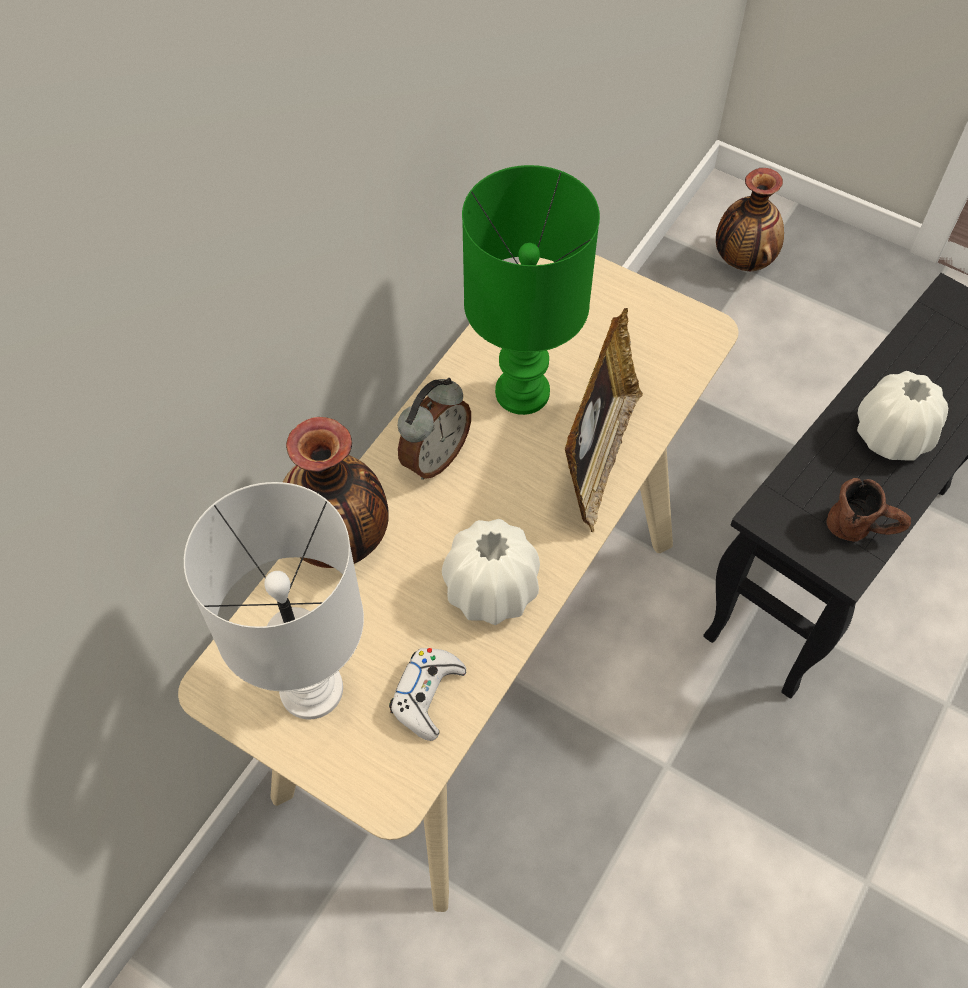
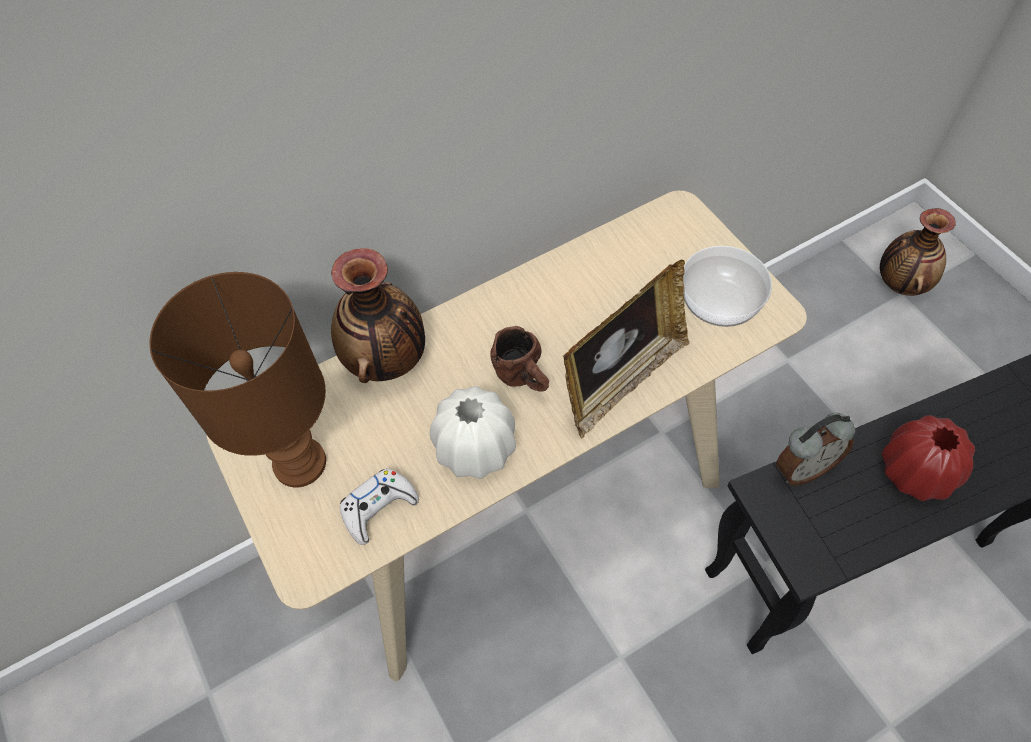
camera: 30 degrees right, 0 degrees up
(312, 692) = (299, 465): white table lamp -> brown table lamp
(434, 457) = (493, 326): alarm clock -> alarm clock (803, 468)
(520, 393) = (590, 304): green table lamp -> none
(647, 338) = (720, 300): none -> bowl
(863, 528) = (842, 540): brown mug -> brown mug (524, 379)
(892, 436) = (915, 472): white vase -> red vase

